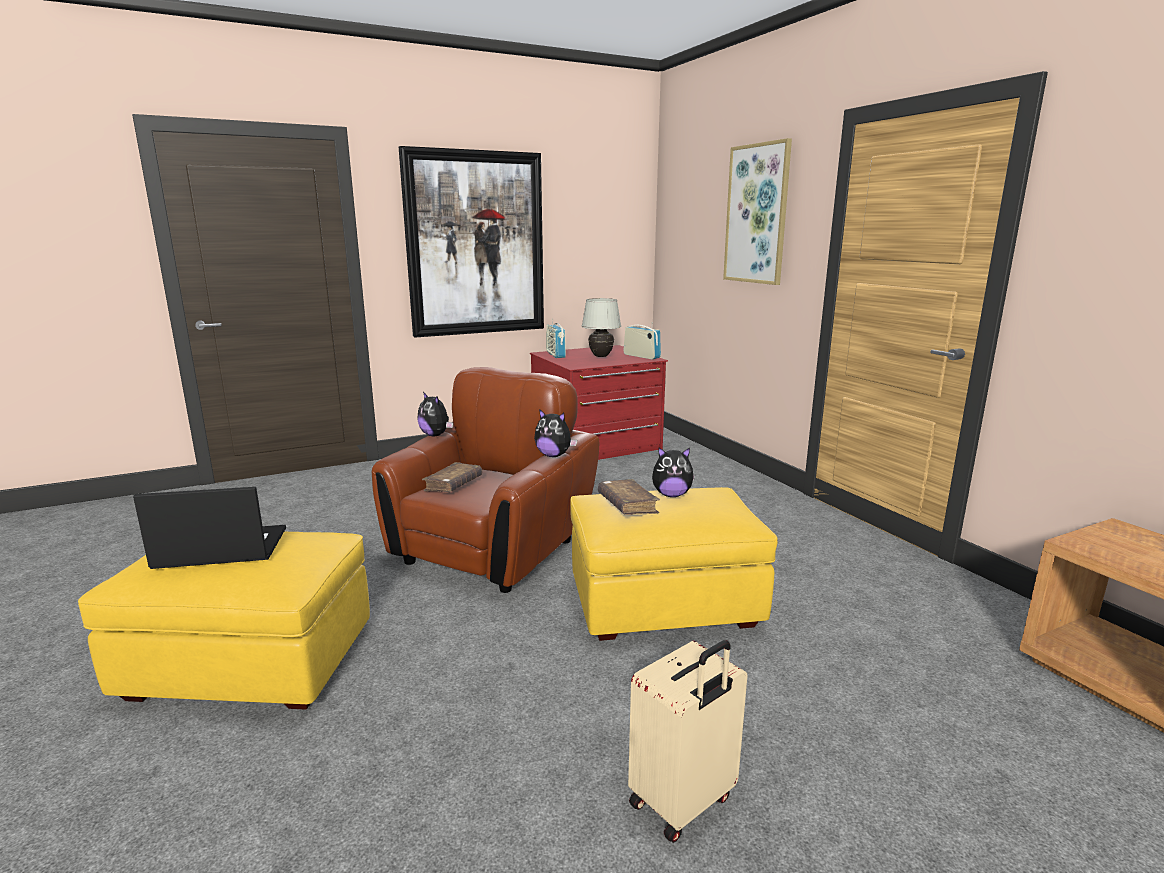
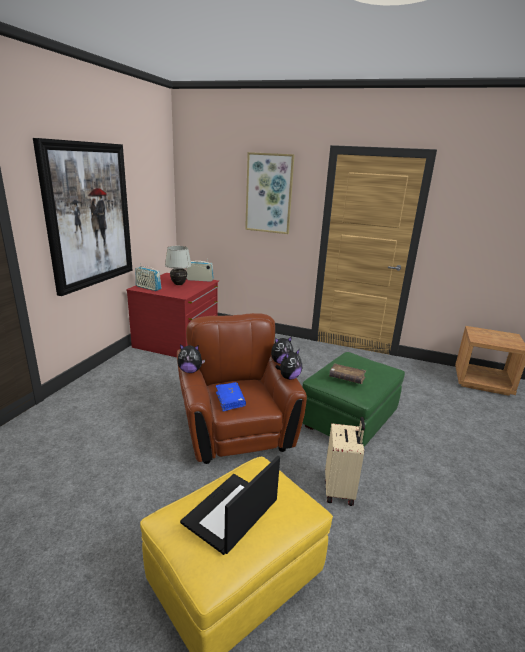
camera: 45 degrees left, 5 degrees up
(453, 485) = (230, 400): brown book -> blue book
(663, 603) = (348, 420): yellow ottoman -> green ottoman
(671, 495) = (349, 365): plush toy -> plush toy (289, 377)
(683, 802) = (476, 497): beige suitcase -> beige suitcase (340, 490)

